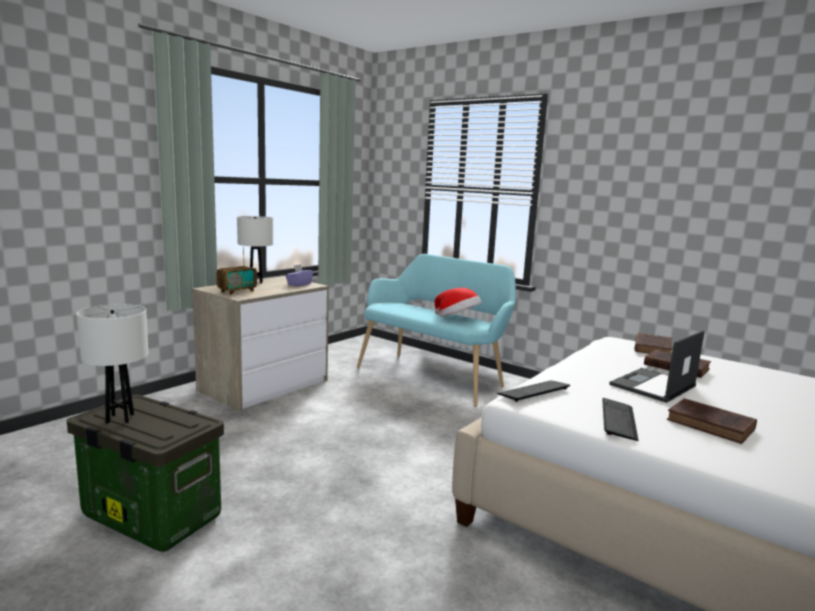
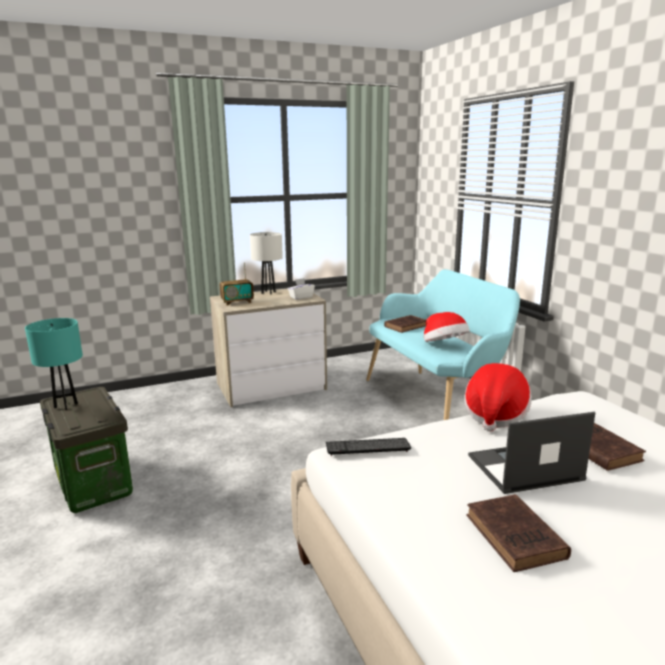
camera: 30 degrees right, 5 degrees up
(120, 418) = (66, 405): white table lamp -> turquoise table lamp
(299, 284) = (301, 297): purple tissue box -> white tissue box
(583, 357) = (495, 415): none -> hat
(618, 420) = (407, 502): keyboard -> none
(652, 348) = (609, 416): brown book -> brown book (406, 326)

